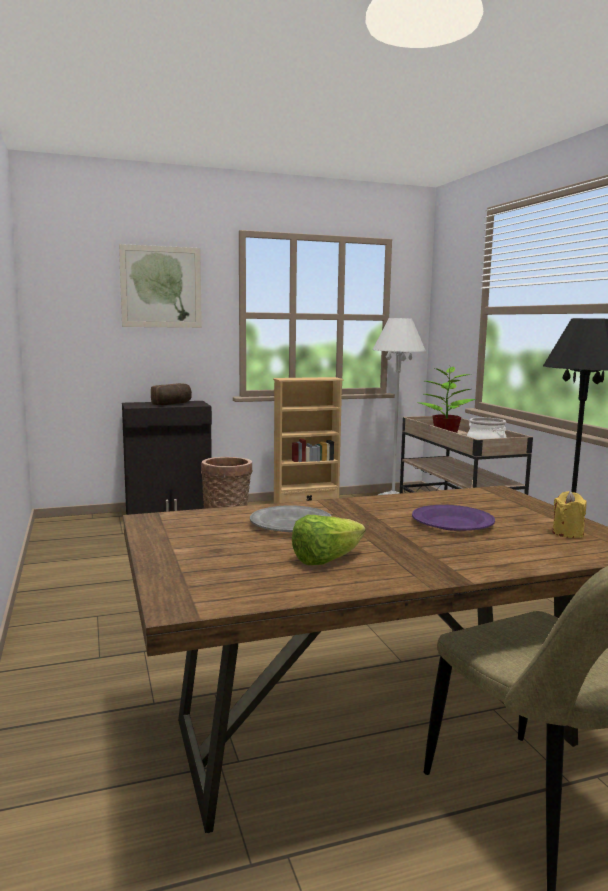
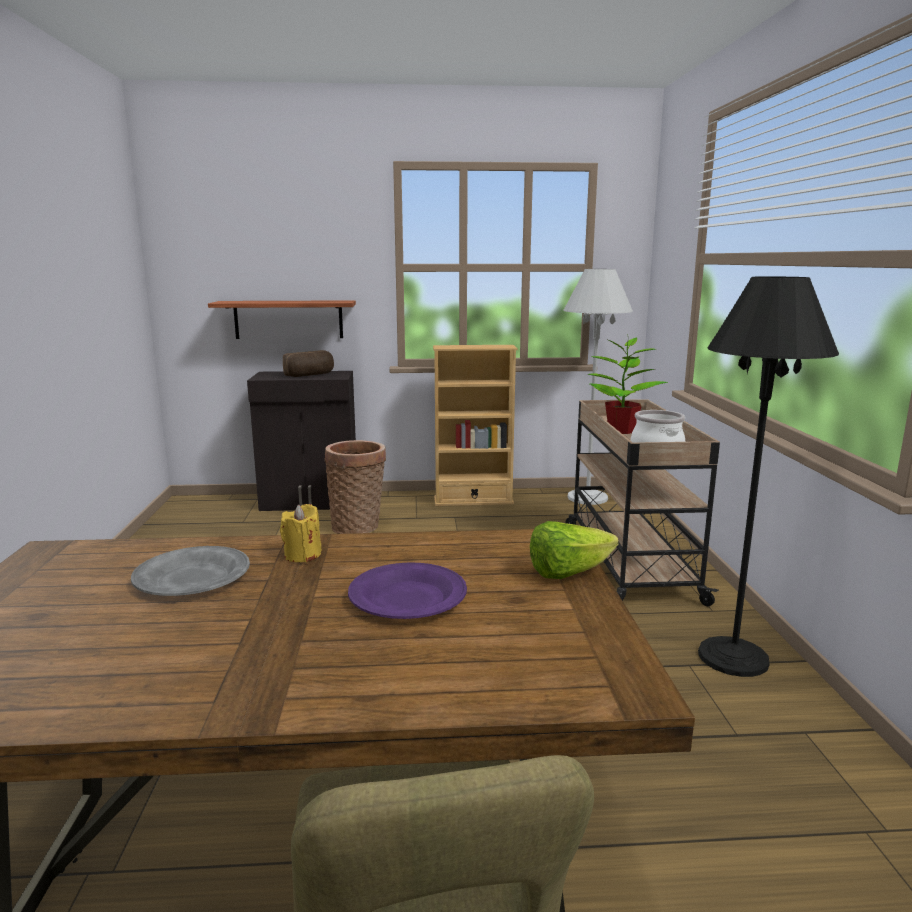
camera: 15 degrees right, 5 degrees up
(149, 357) = (288, 319): none -> shelf
(161, 287) = (300, 235): picture -> none
(326, 560) = (140, 653): lettuce -> lettuce (568, 573)
(567, 533) = (555, 638): yellow candle -> yellow candle (302, 555)

